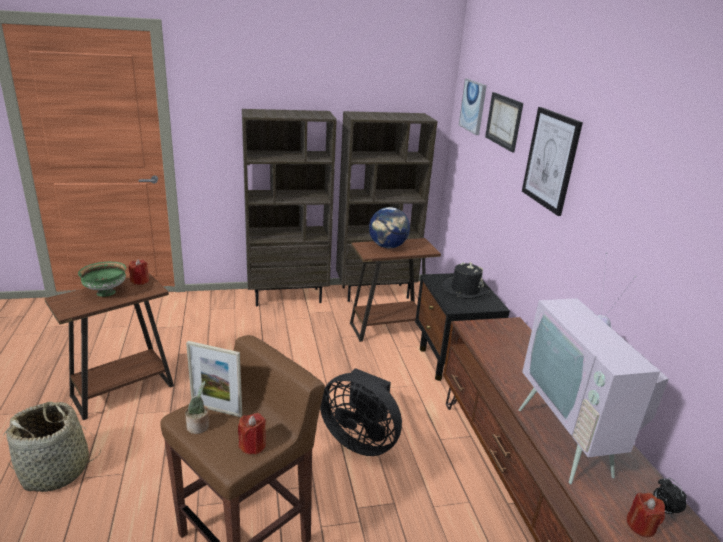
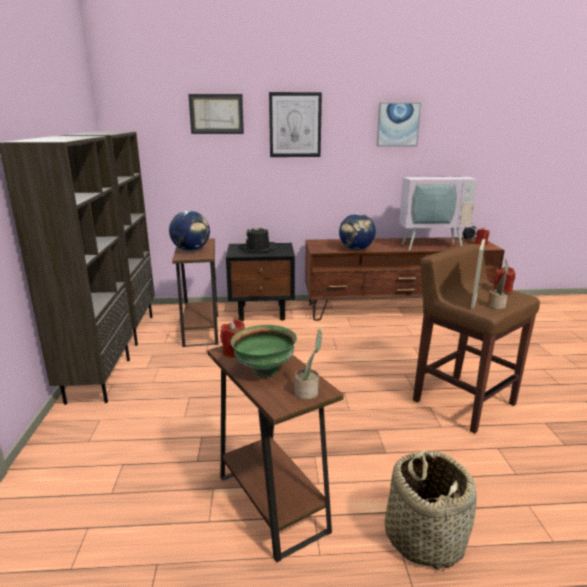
camera: 80 degrees left, 5 degrees down
(67, 308) = (308, 392): none -> potted plant
(360, 440) = (354, 353): black fan -> none
(473, 106) = (151, 113): picture -> picture (398, 124)
(493, 357) = (356, 249): none -> globe

